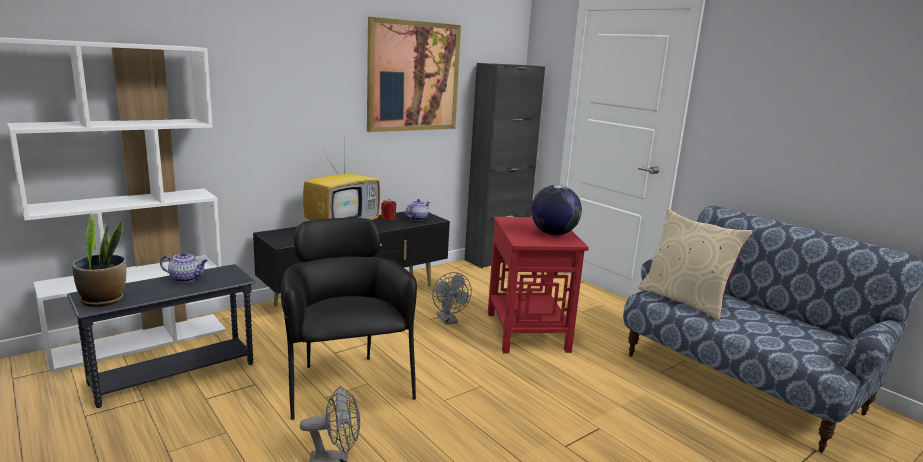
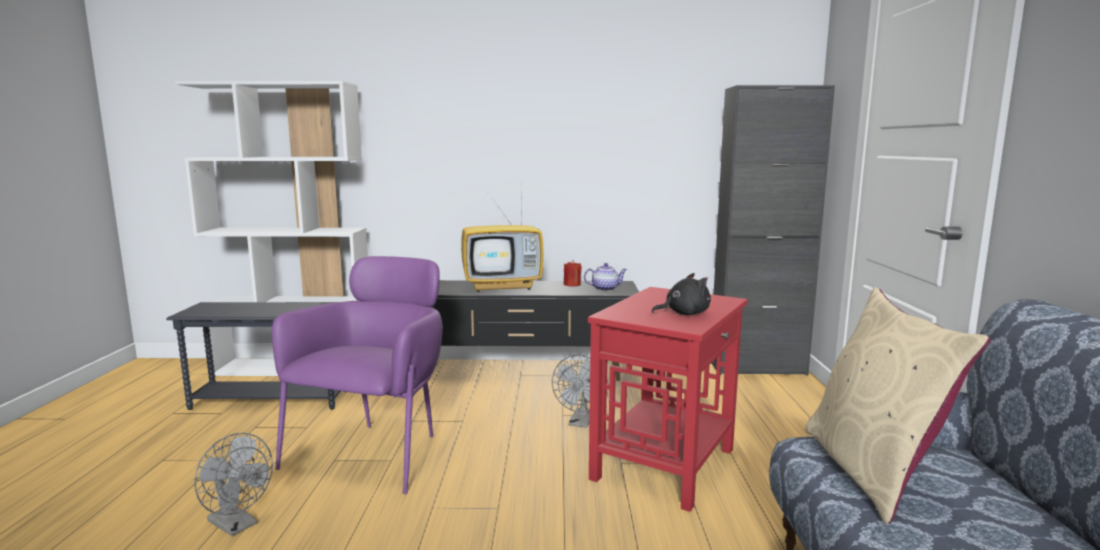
camera: 40 degrees right, 5 degrees down
(103, 300) = (205, 310): potted plant -> none
(186, 278) = (287, 306): teapot -> none
(345, 381) = (375, 451): black armchair -> purple armchair
(413, 76) = (622, 110): picture -> none
(553, 234) = (684, 313): globe -> black plush toy

